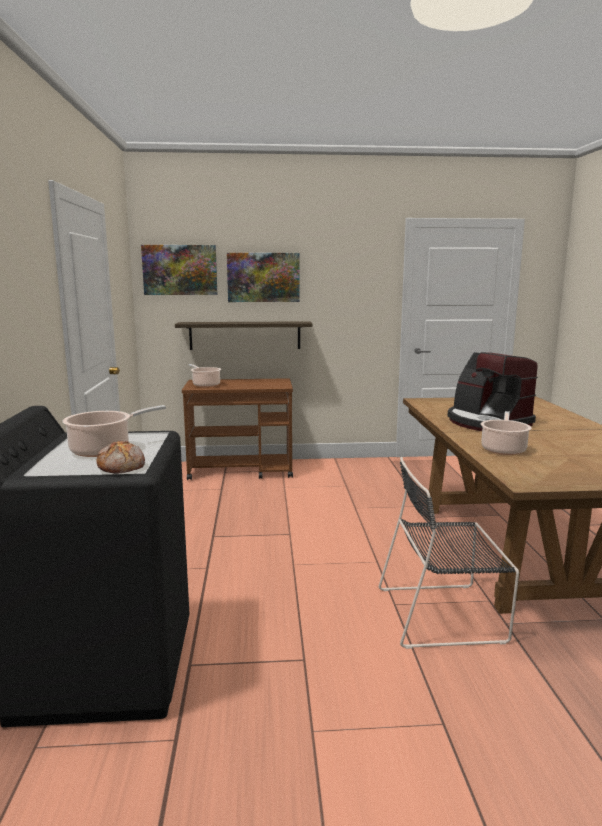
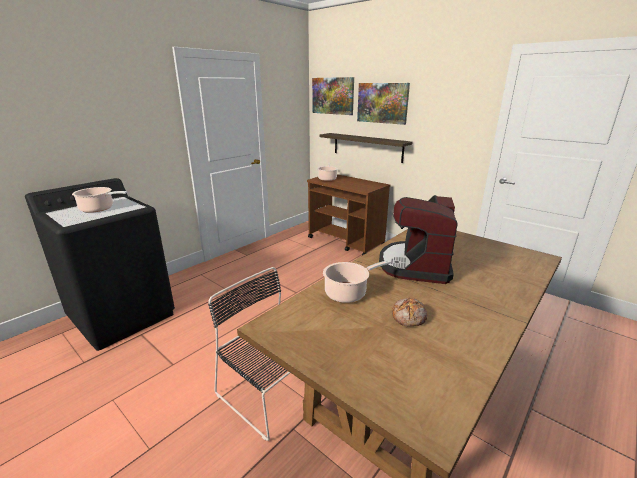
camera: 45 degrees right, 10 degrees up
(122, 467) = (70, 220): bread -> bread (409, 317)

